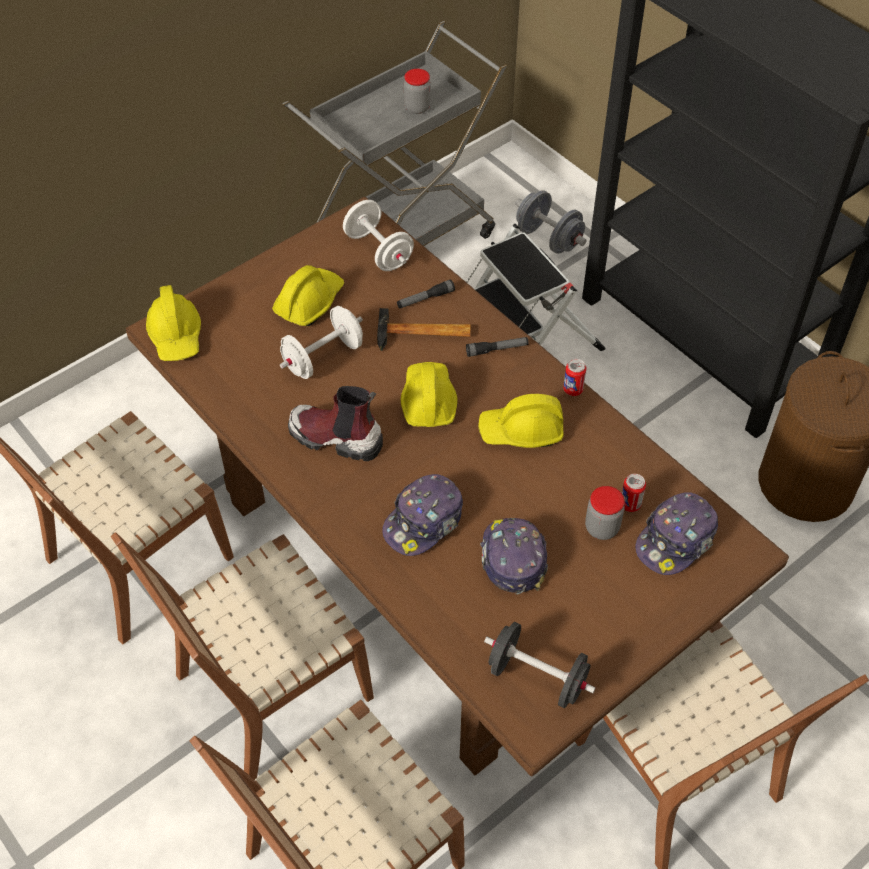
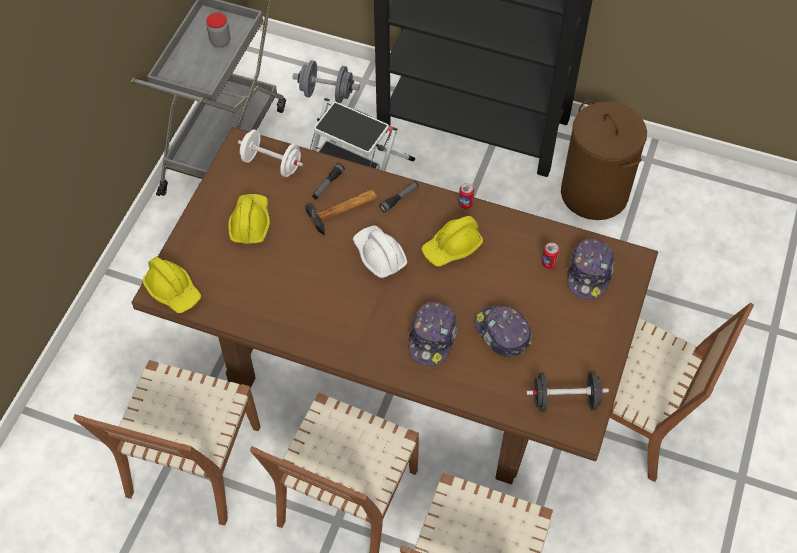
camera: 30 degrees left, 5 degrees up
(323, 357) = (288, 258): white dumbbell -> none
(335, 438) = (336, 310): boot -> none
(428, 401) = (379, 255): yellow hard hat -> white hard hat
(602, 528) = (541, 287): jar -> none

